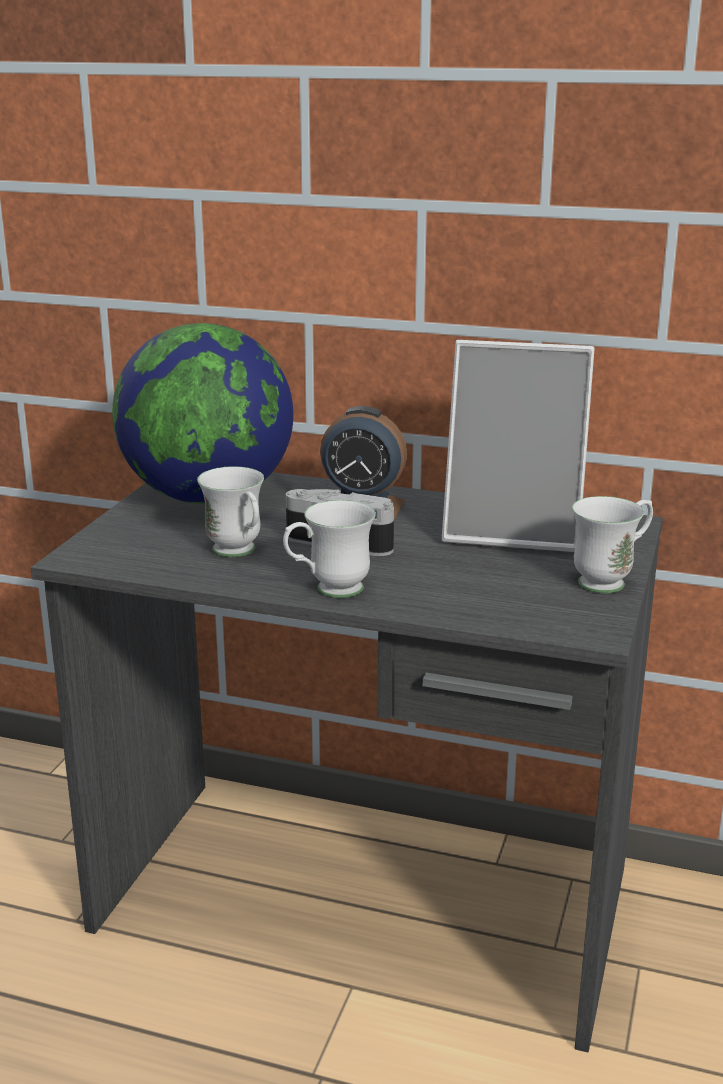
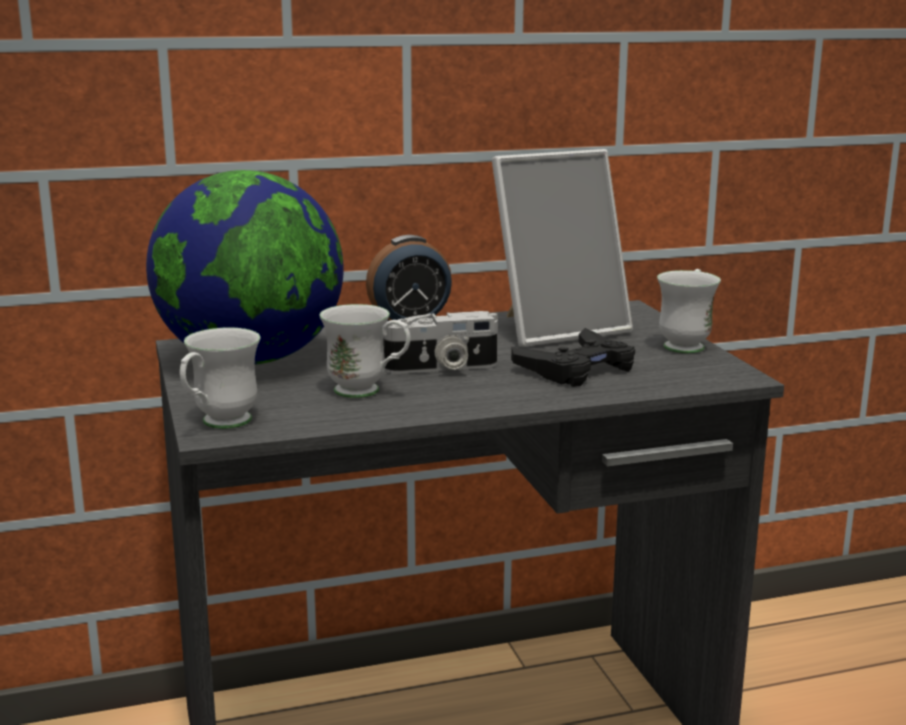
camera: 35 degrees left, 5 degrees down
(328, 591) = (500, 399): white mug -> white mug (218, 425)
(452, 578) = (577, 368): none -> black game controller

